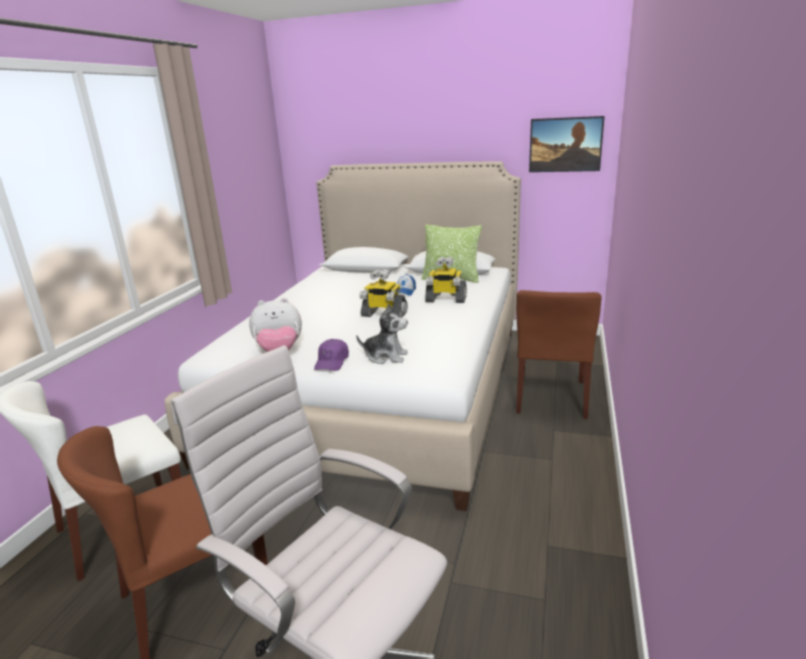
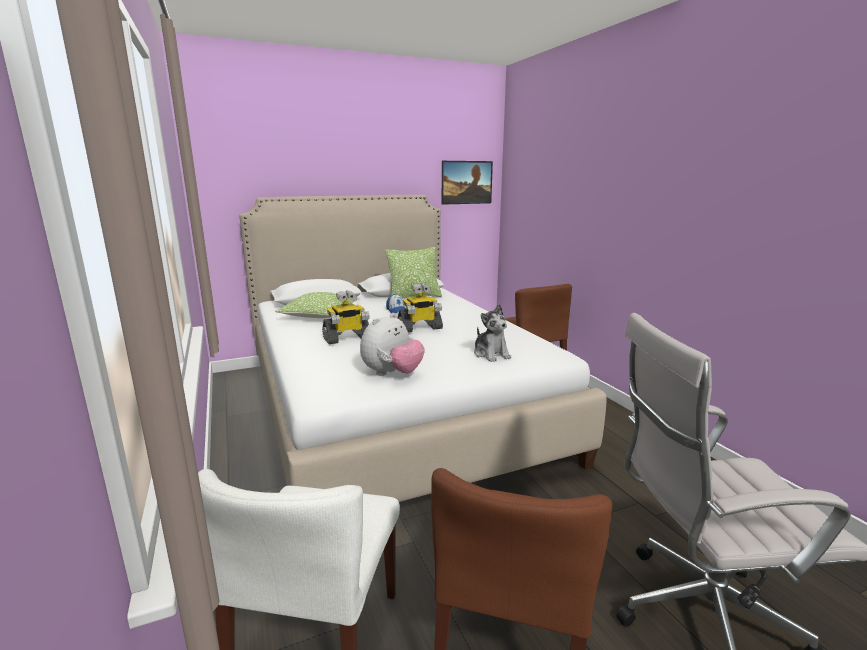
camera: 40 degrees left, 5 degrees down
(332, 362) = (458, 368): purple cap -> none
(336, 285) = (318, 316): none -> pillow
(385, 356) = (491, 354): plush toy -> plush toy turned 90 degrees clockwise
(445, 299) = (443, 310): toy robot -> toy robot (347, 338)

